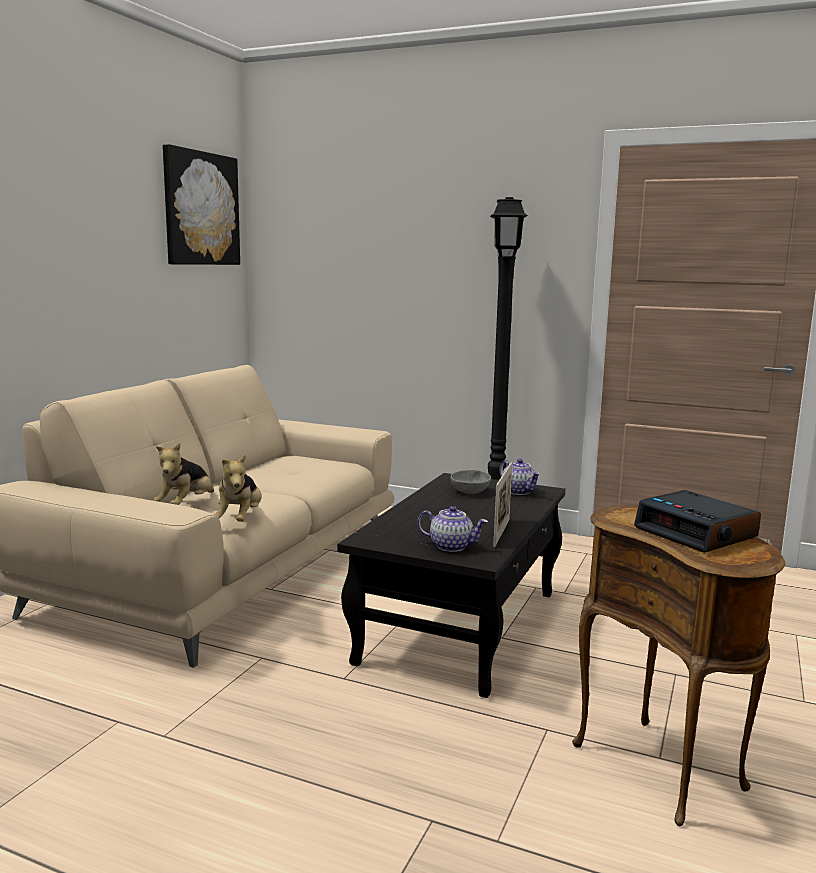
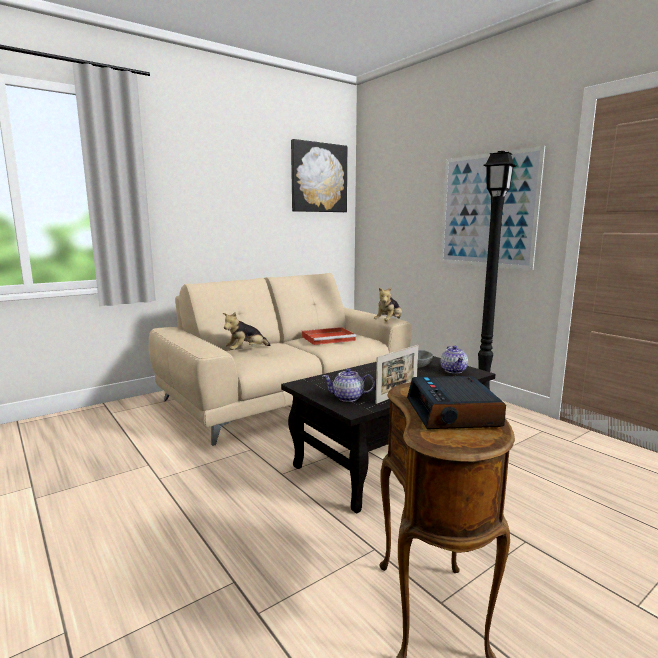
camera: 30 degrees right, 0 degrees up
(240, 519) = (261, 362): plush toy -> plush toy (389, 322)
(285, 469) = (329, 338): none -> red tray
(452, 546) = (347, 398): teapot -> teapot turned 135 degrees clockwise
(481, 272) = (487, 210): none -> picture

